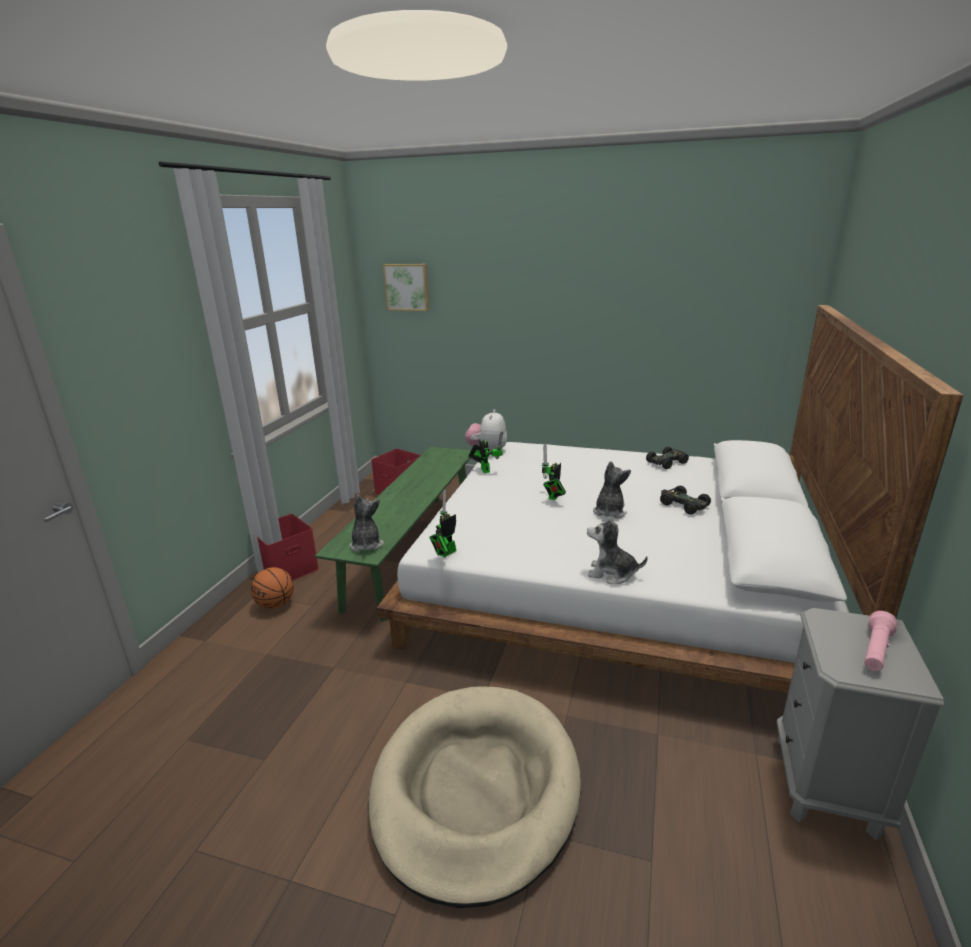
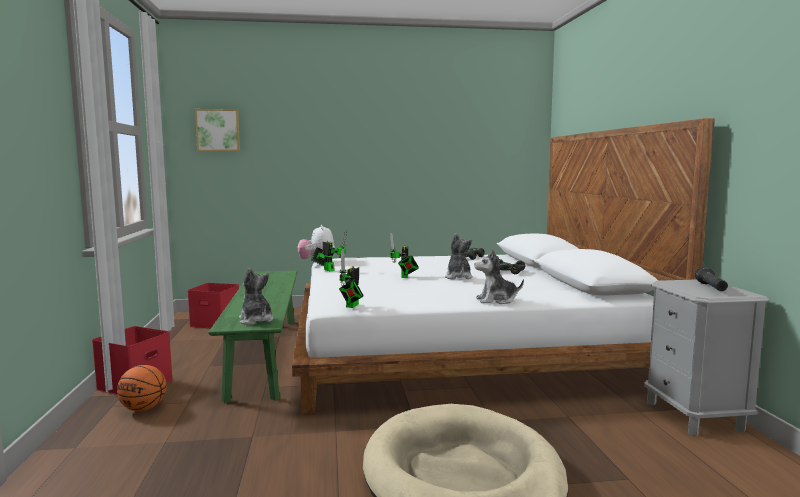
camera: 25 degrees left, 15 degrees down
(875, 651) = (711, 288): pink flashlight -> black flashlight

